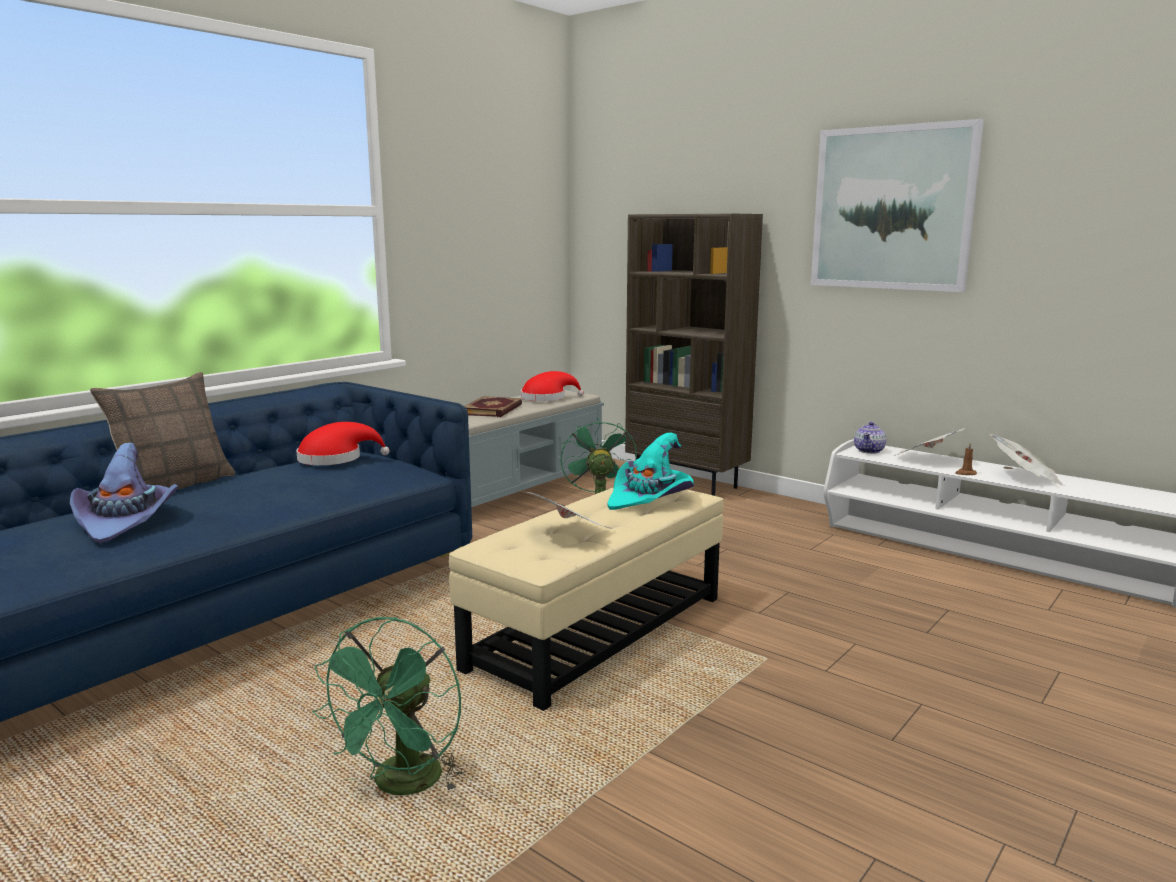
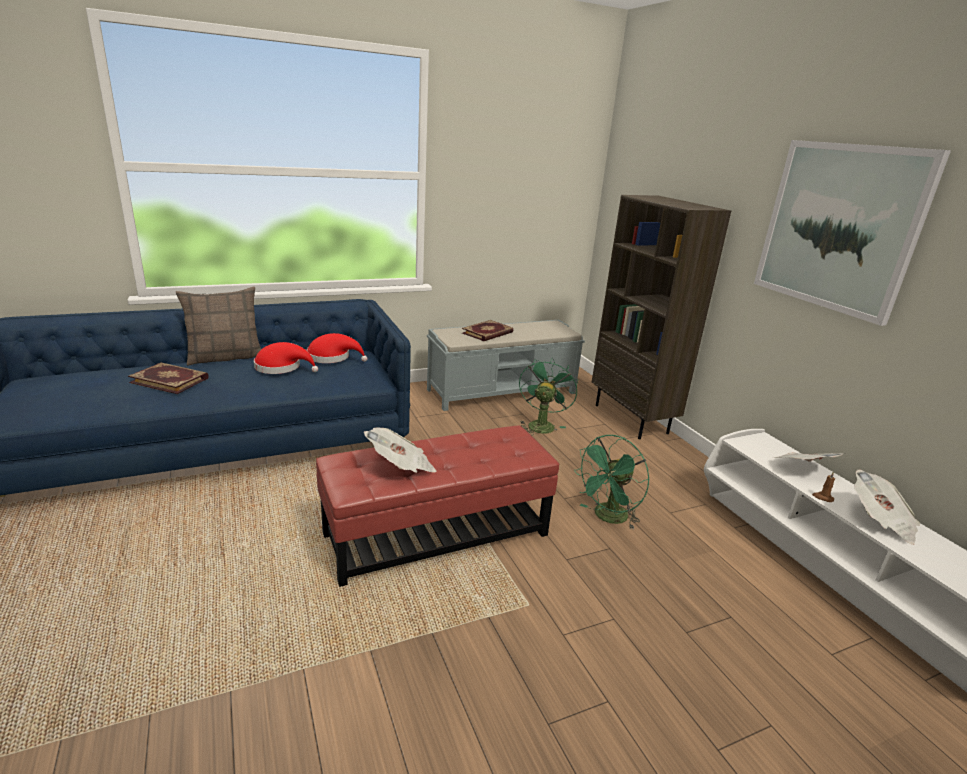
camera: 25 degrees right, 10 degrees up
(126, 521) = (170, 380): purple hat -> book
(402, 786) = (212, 609): green fan -> green fan (607, 518)
(547, 398) = (539, 329): red hat -> red hat (281, 367)
(597, 632) = (436, 533): beige ottoman -> red ottoman
(650, 498) = (498, 449): turquoise hat -> none
(869, 451) = (758, 444): teapot -> none

